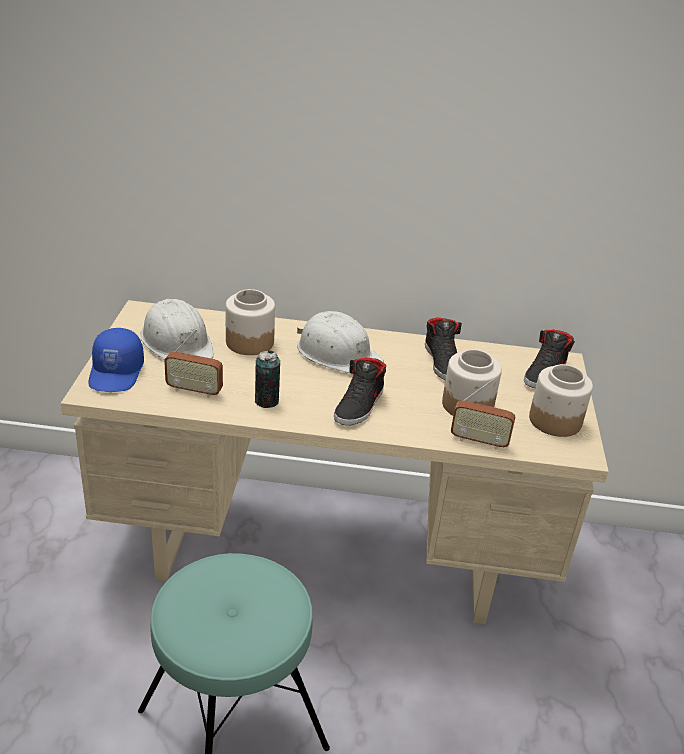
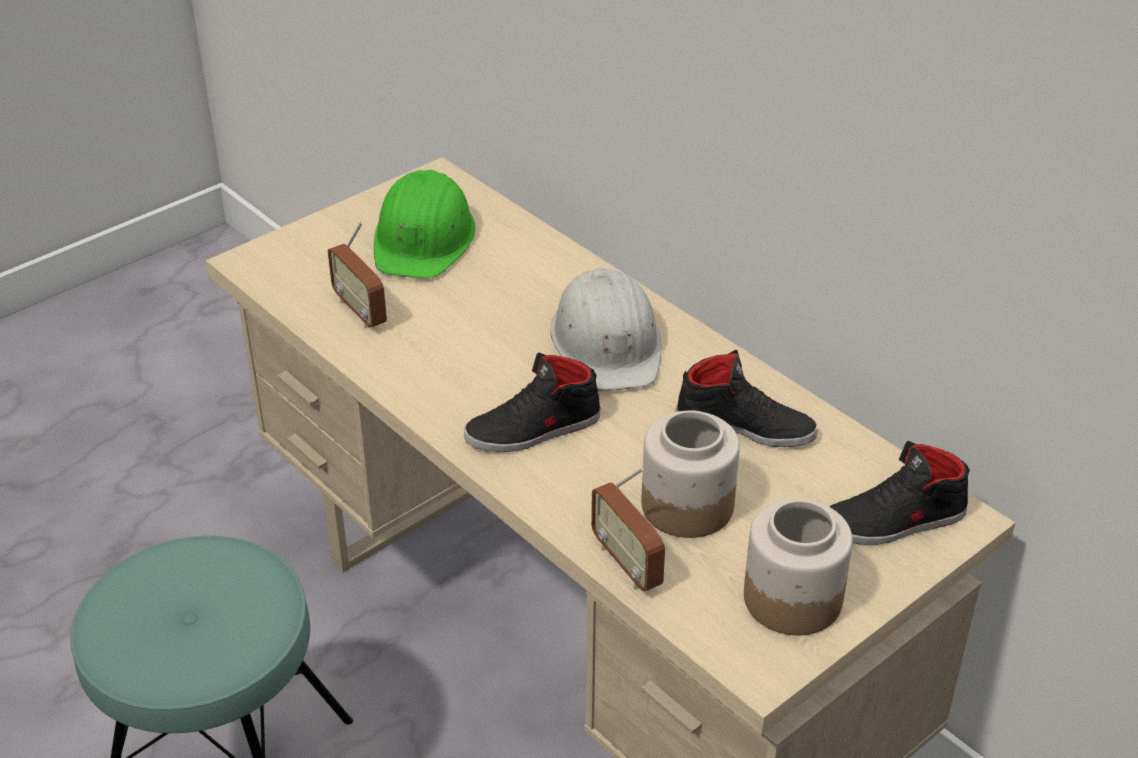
camera: 45 degrees right, 5 degrees up
(117, 373) = (306, 249): blue cap -> none
(177, 342) = (424, 239): white hard hat -> green hard hat
(249, 342) = (512, 276): jar -> none
(266, 401) = (424, 366): can -> none
(443, 362) = (745, 426): black shoe -> black shoe turned 105 degrees counterclockwise

